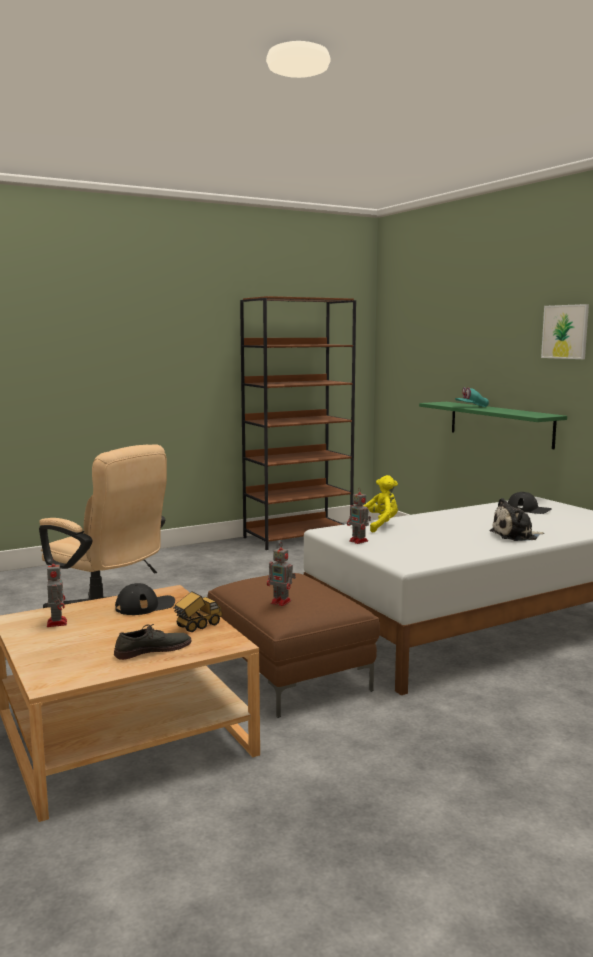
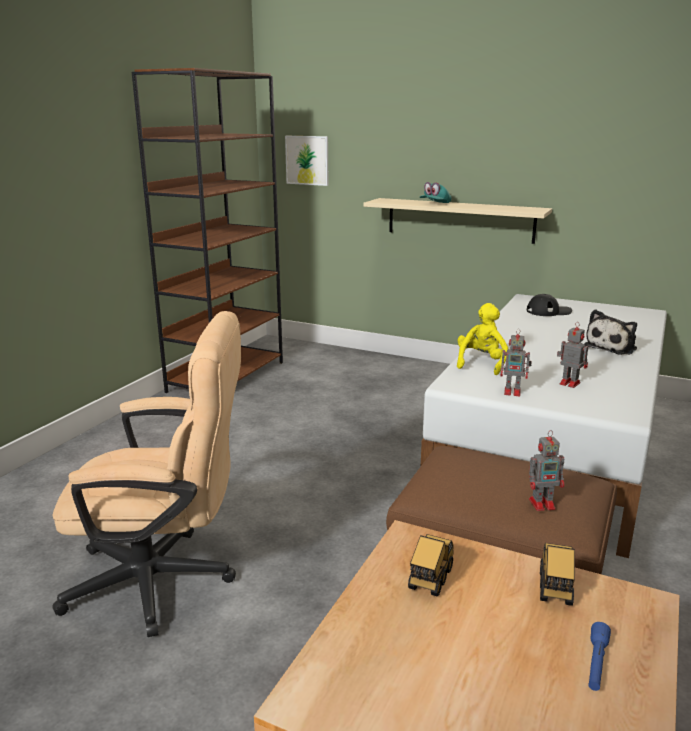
camera: 35 degrees left, 10 degrees up
(57, 622) = (380, 675): toy robot -> toy robot (568, 383)
(145, 606) = (430, 579): black cap -> toy truck
(153, 649) = (596, 663): grey shoe -> blue flashlight
(500, 424) = (460, 220): green shelf -> beige shelf
(565, 331) = (551, 118): picture -> picture (307, 160)

